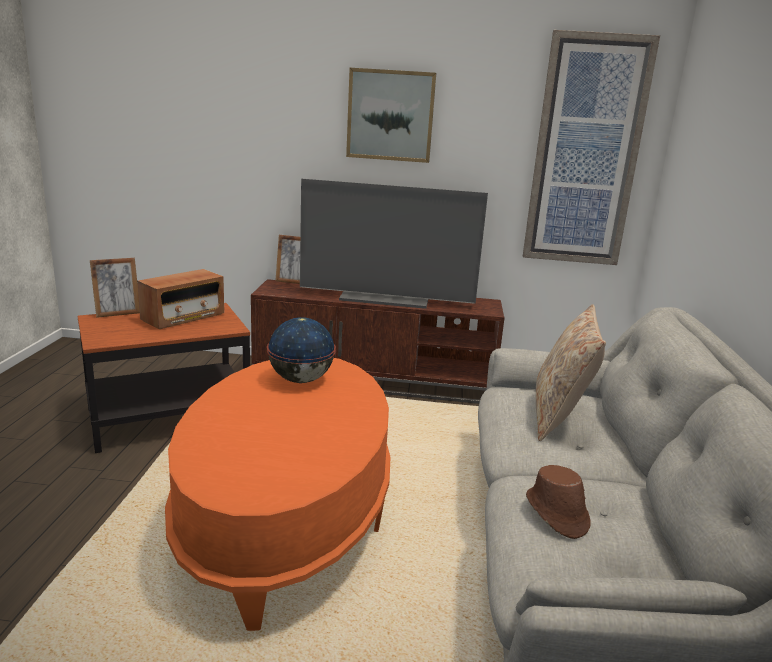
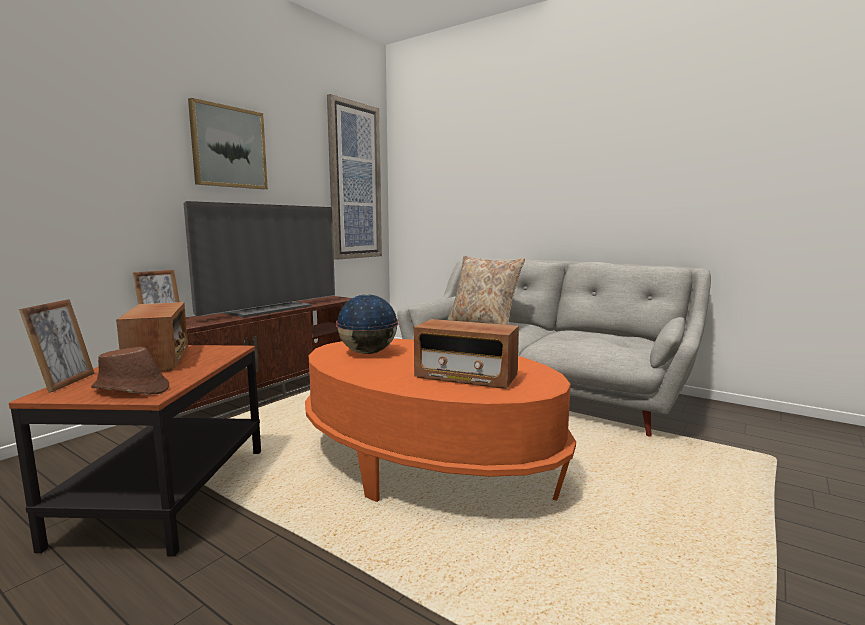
camera: 60 degrees left, 10 degrees down
(246, 445) = (465, 377): none -> radio
(556, 514) = (585, 340): brown hat -> brown hat (131, 390)

